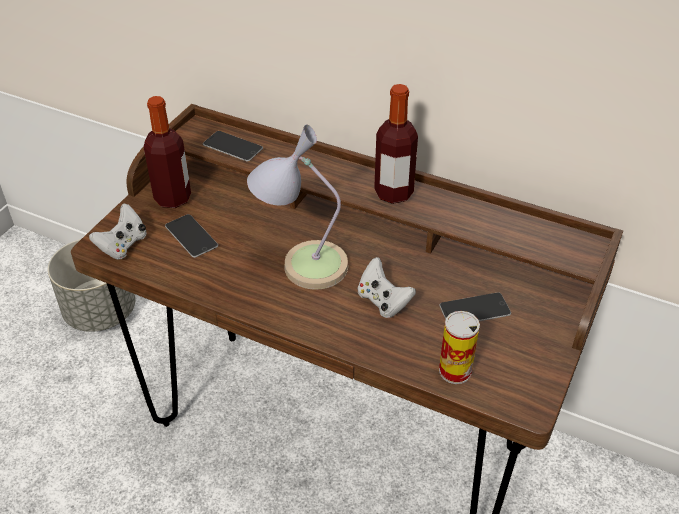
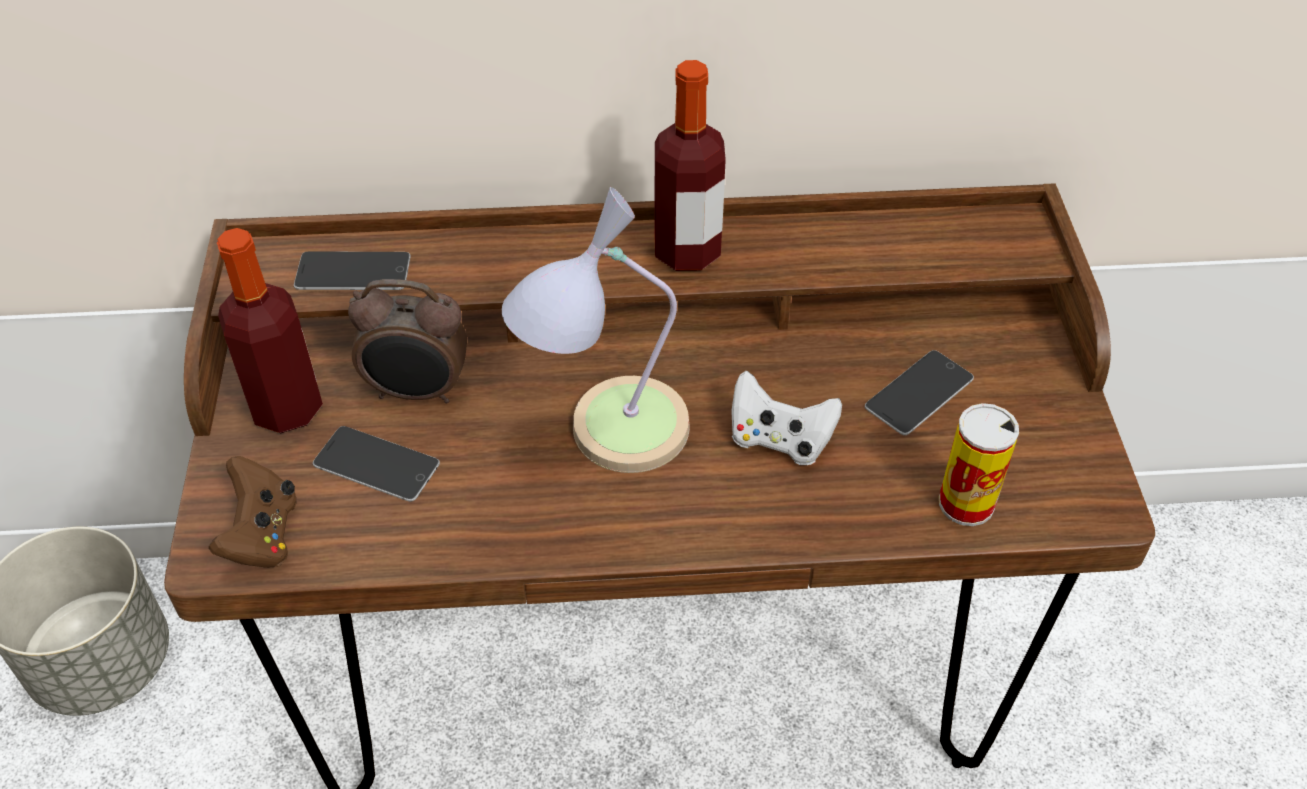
camera: 30 degrees left, 5 degrees up
(123, 245) = (263, 535): white game controller -> brown game controller
(233, 213) = (418, 392): none -> alarm clock

